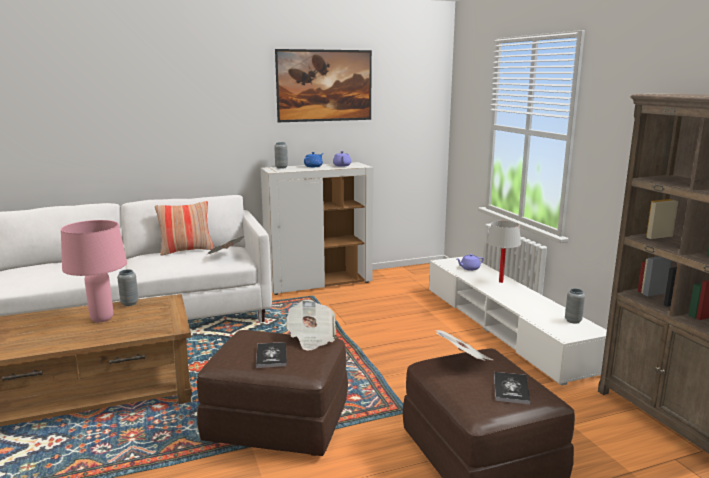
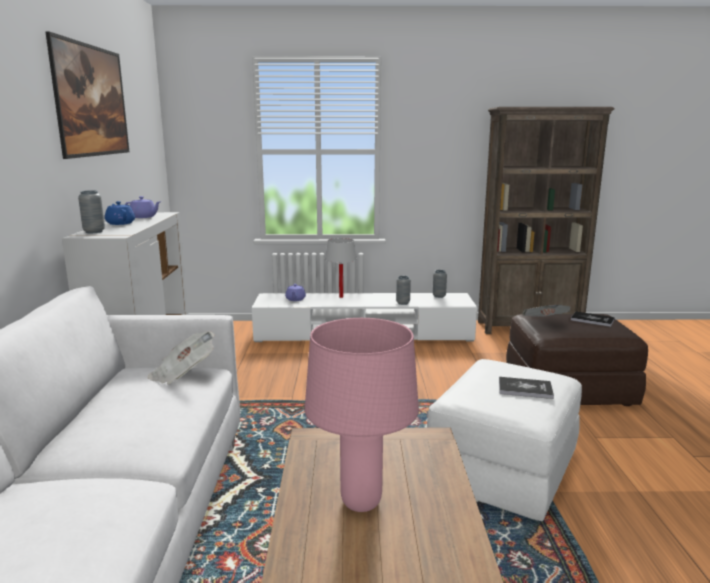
camera: 70 degrees left, 0 degrees up
(129, 303) = (301, 474): grey vase -> grey vase (403, 303)
(186, 250) = (100, 403): pillow -> none
(276, 423) = (503, 470): brown ottoman -> white ottoman
(311, 338) = (485, 367): newspaper -> none

